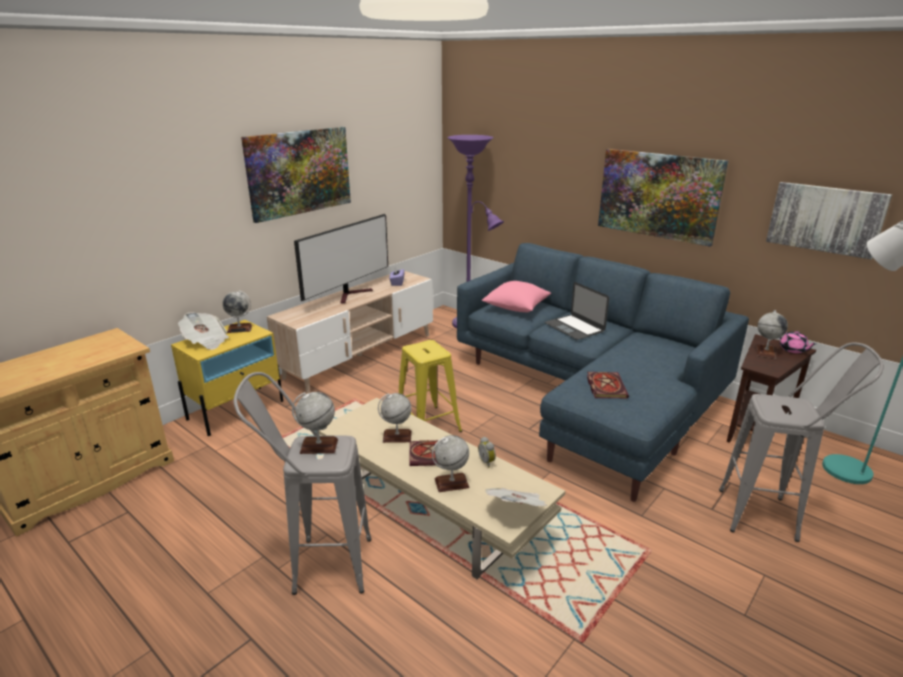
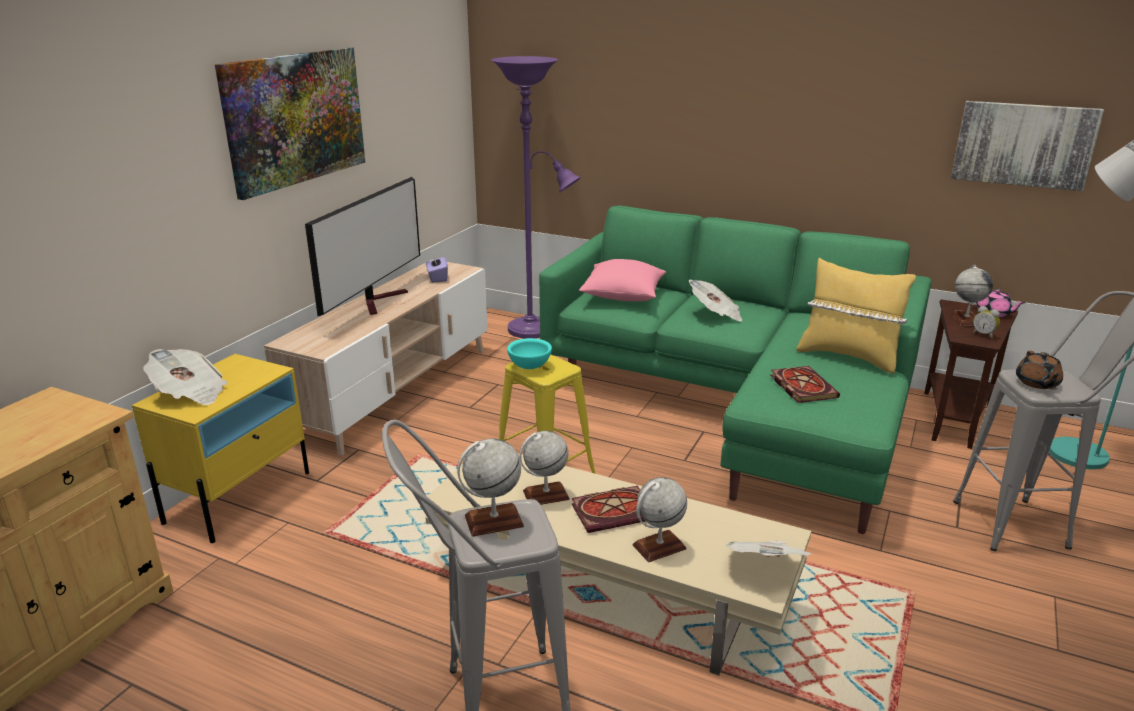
camera: 15 degrees left, 0 degrees up
(239, 329) = (235, 368): globe -> none
(417, 349) = (530, 366): none -> turquoise bowl
(487, 462) = (690, 510): alarm clock -> alarm clock (984, 334)
(574, 327) = (715, 314): laptop -> newspaper
(589, 395) = (739, 405): blue sofa -> green sofa
(655, 369) = (848, 357): none -> yellow pillow
(658, 195) = (803, 128): picture -> none
(776, 407) = (1037, 383): none -> brown teapot

